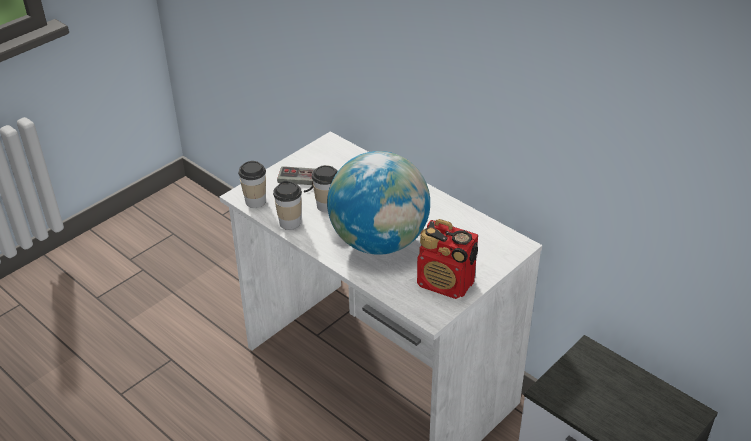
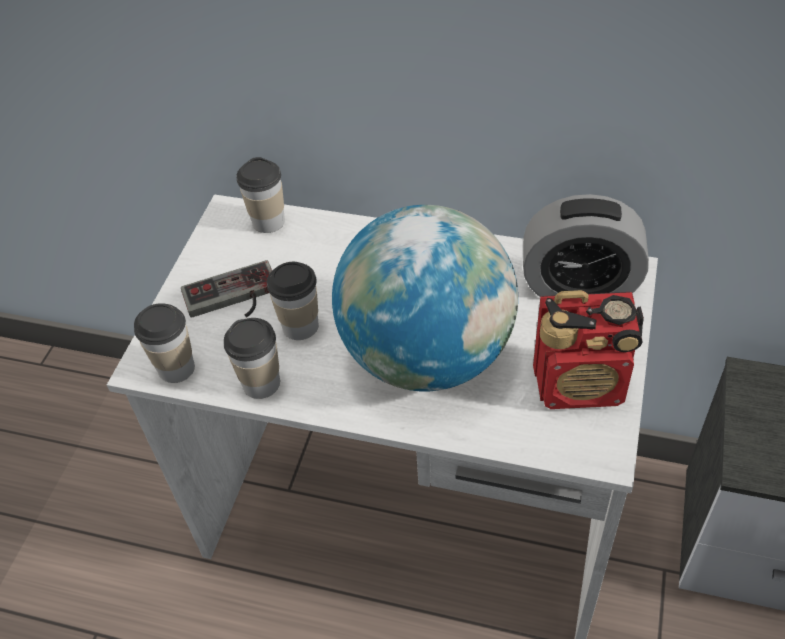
camera: 25 degrees left, 10 degrees up
(347, 153) = (268, 221): none -> cup
(486, 241) = (579, 285): none -> alarm clock

